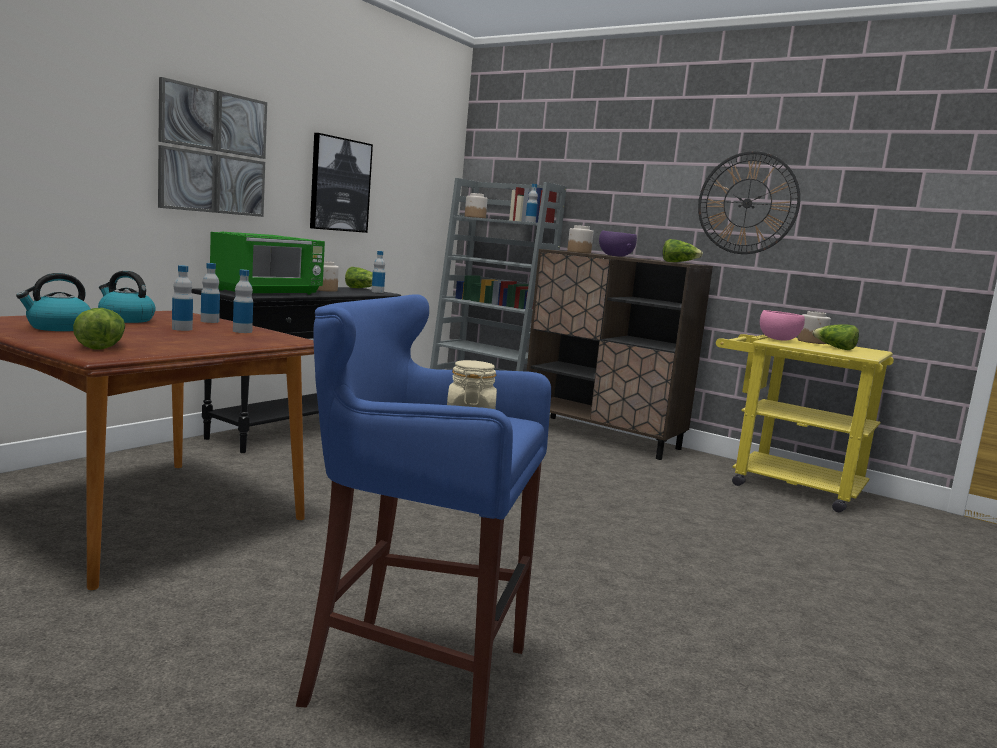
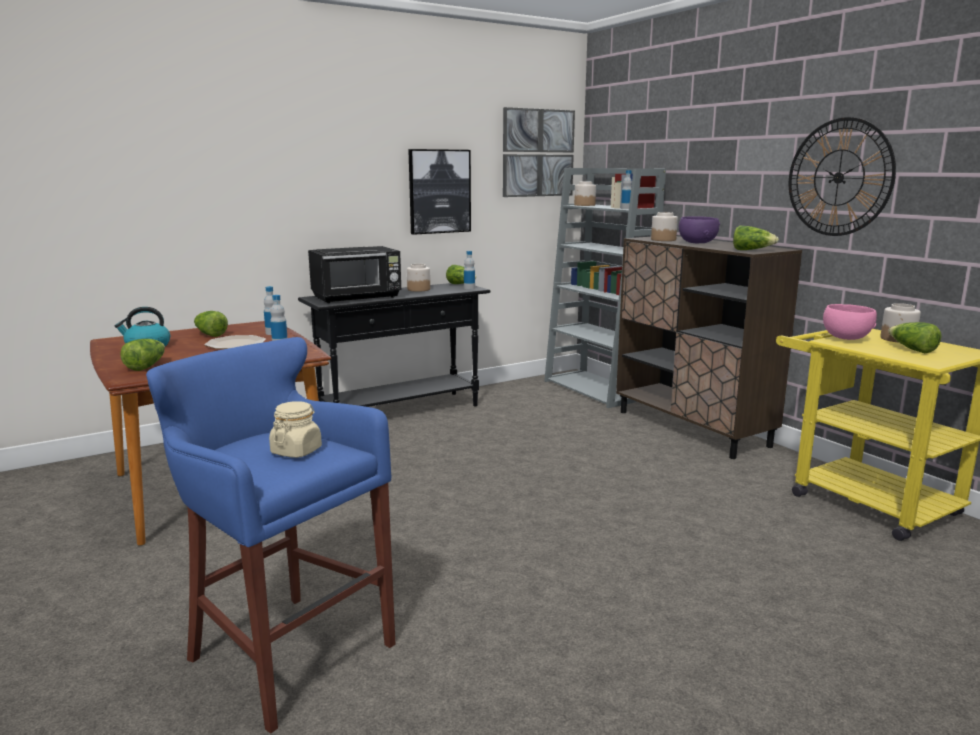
camera: 25 degrees right, 5 degrees up
(125, 319) = (210, 334): kettle -> lettuce
(182, 329) = (236, 344): bottle -> plate
(213, 152) = (311, 182): picture -> picture (538, 153)
(269, 292) = (357, 297): green microwave -> black microwave

